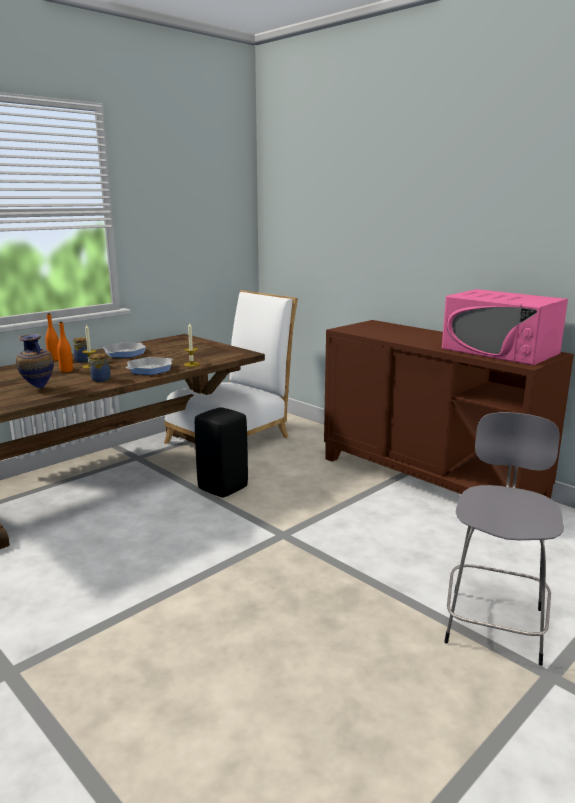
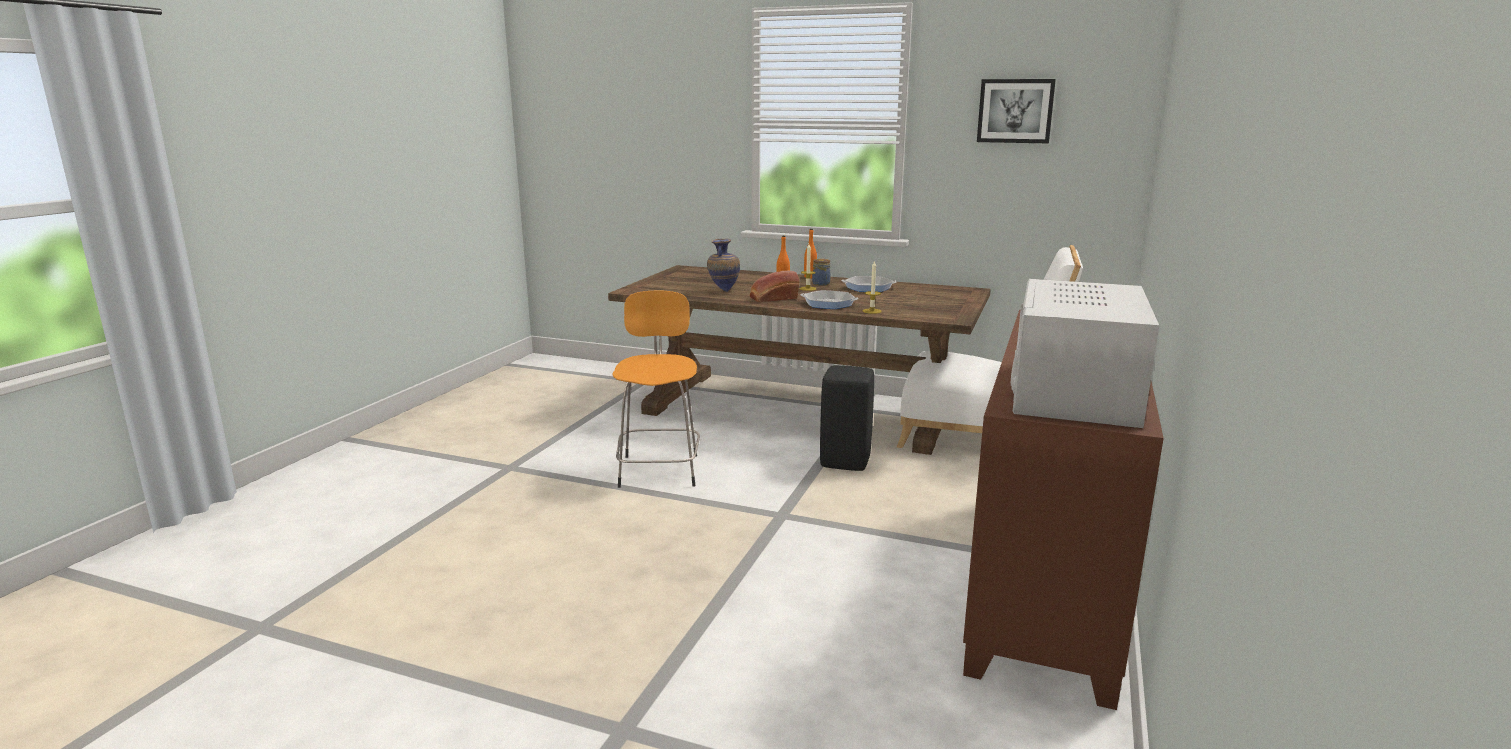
camera: 65 degrees right, 0 degrees up
(100, 379) = (773, 298): jar -> bread
(138, 570) = (659, 469): none -> orange stool
(184, 197) = (1015, 111): none -> picture
(495, 622) = (706, 679): grey stool -> none
(500, 351) = (1074, 392): pink microwave -> white microwave

